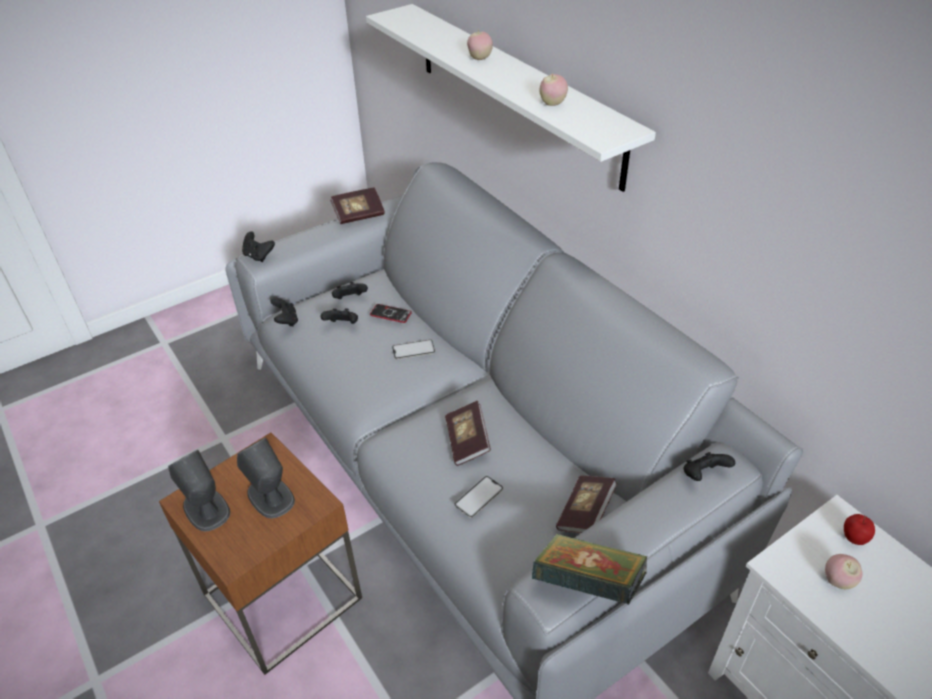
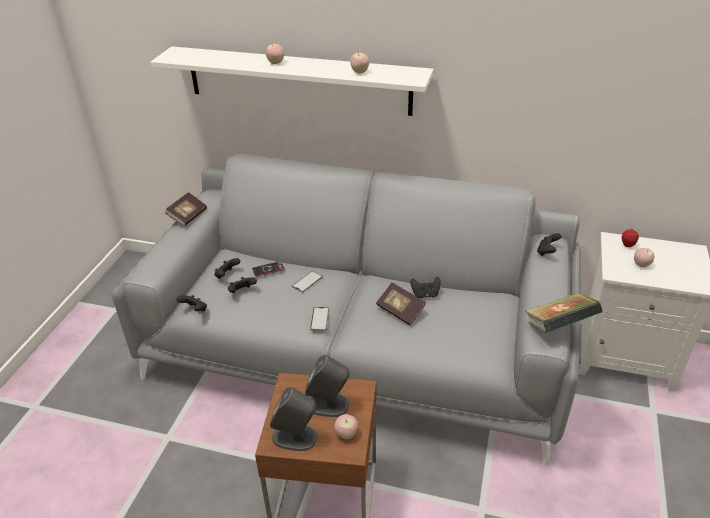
camera: 40 degrees left, 5 degrees down
(249, 541) = (346, 434): none -> apple
(258, 256) = (145, 272): black game controller -> black game controller (425, 294)
(479, 497) = (440, 333): phone -> phone (320, 319)
(585, 513) = (499, 309): book -> none

